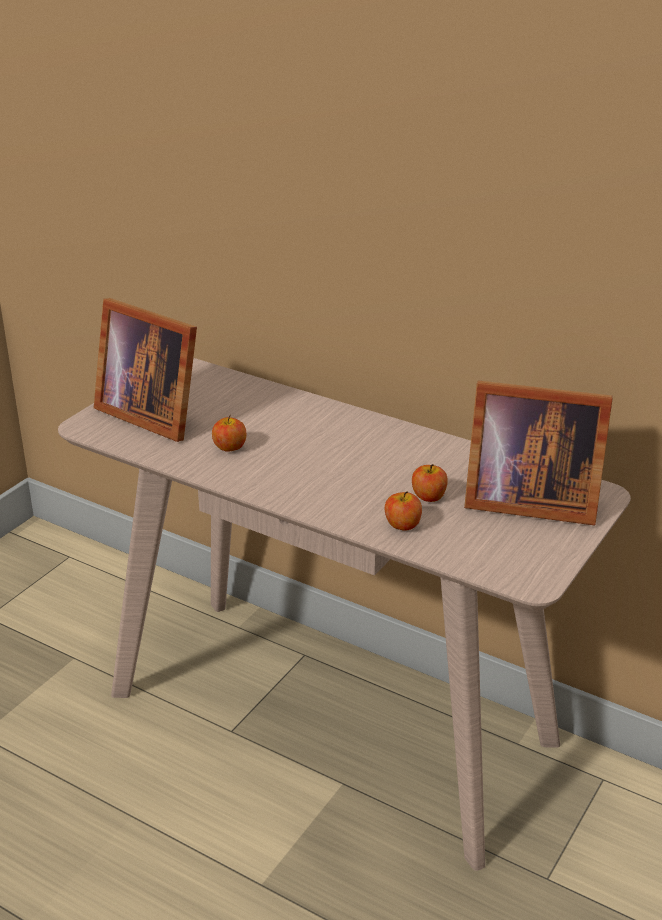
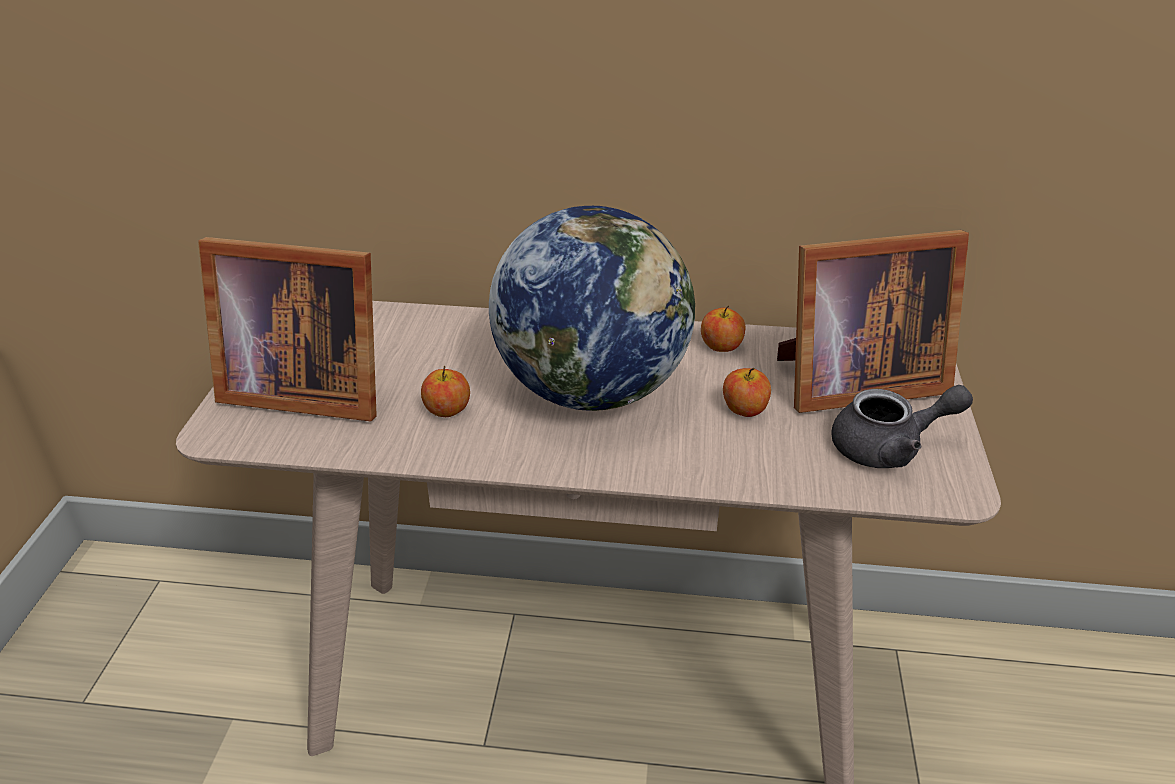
camera: 25 degrees left, 5 degrees up
(334, 458) = (592, 389): none -> globe
(402, 525) = (748, 459): apple -> apple (721, 346)
(510, 545) = (889, 447): none -> grey teapot

